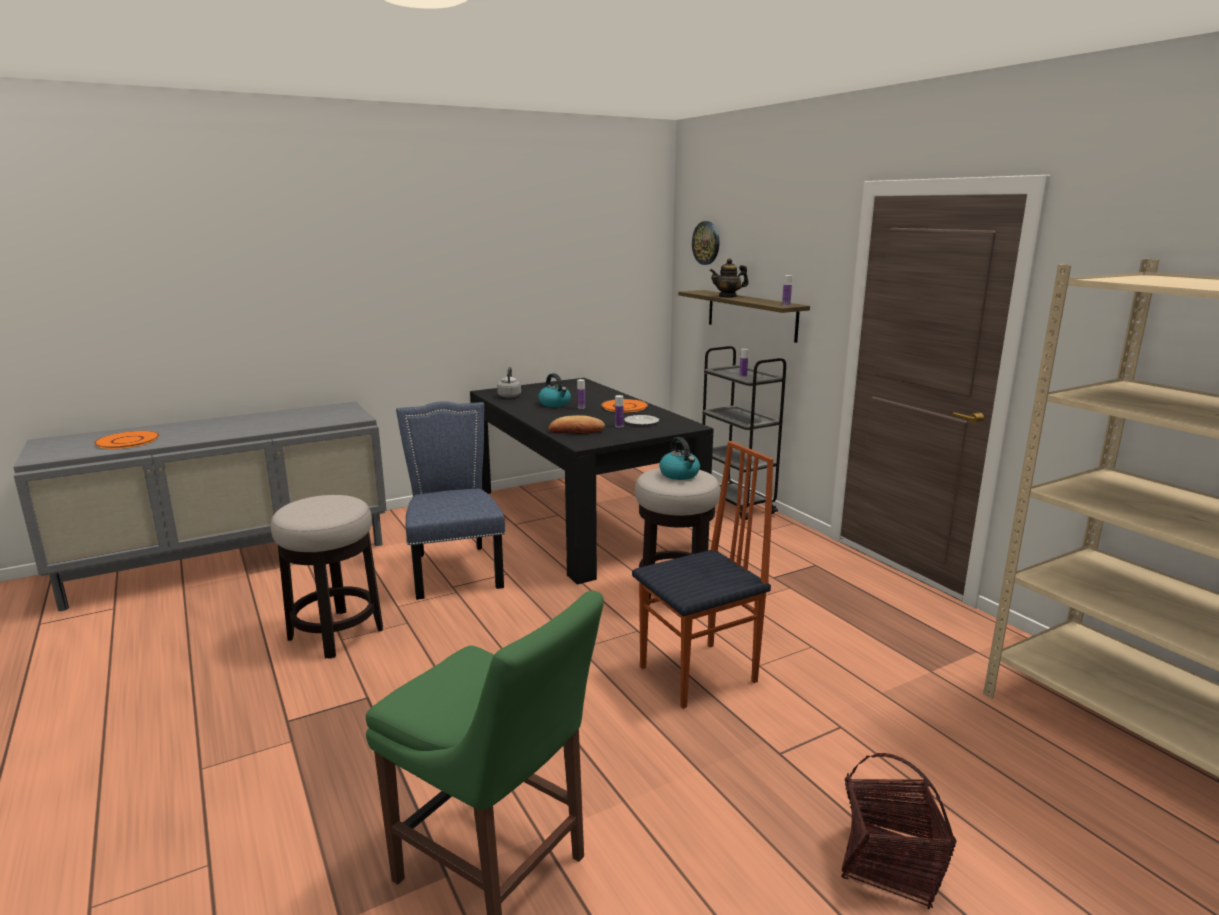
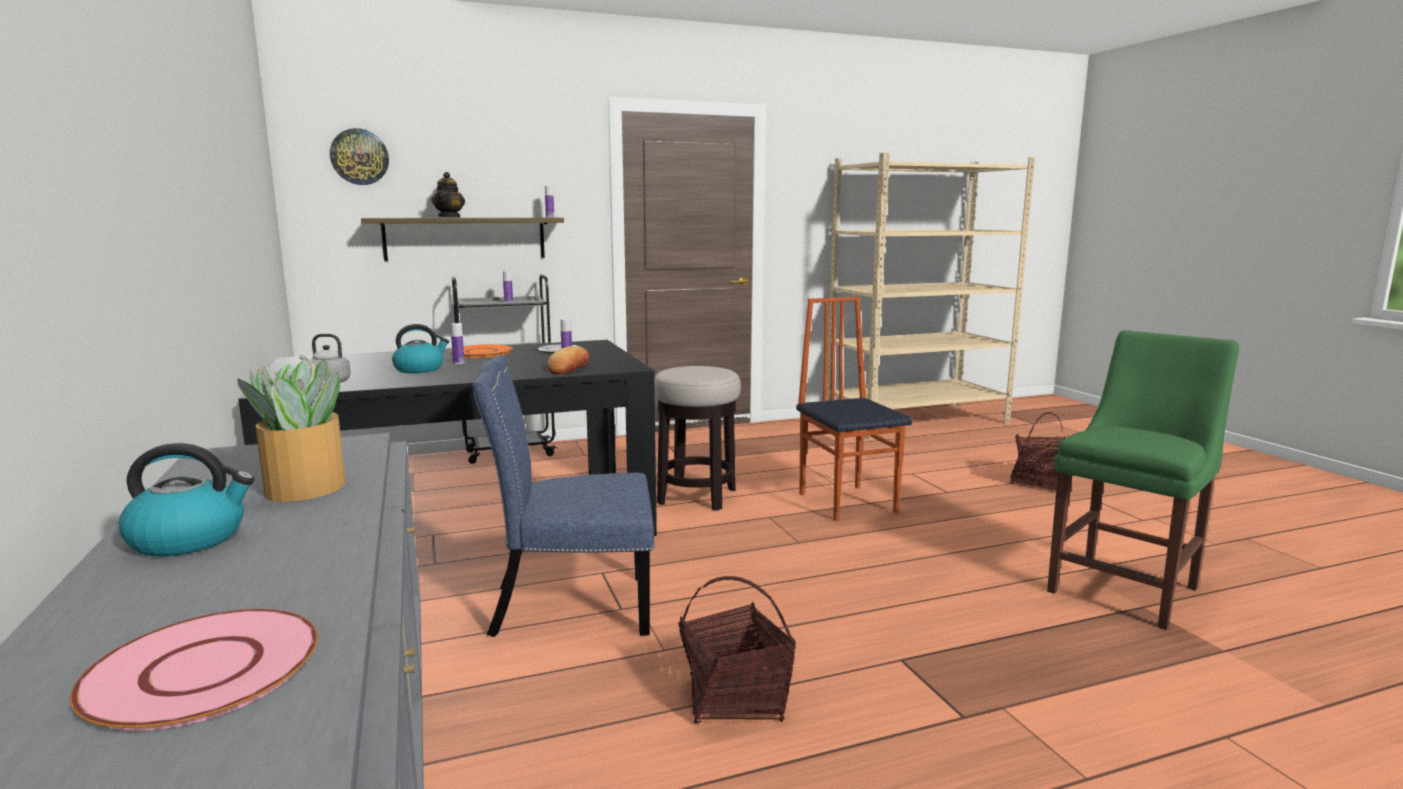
camera: 80 degrees left, 5 degrees down
(128, 441) = (205, 669): orange plate -> pink plate
(287, 423) = (303, 488): none -> potted plant
(336, 634) = (735, 698): stool -> basket
(680, 475) = (695, 369): kettle -> kettle (190, 539)

